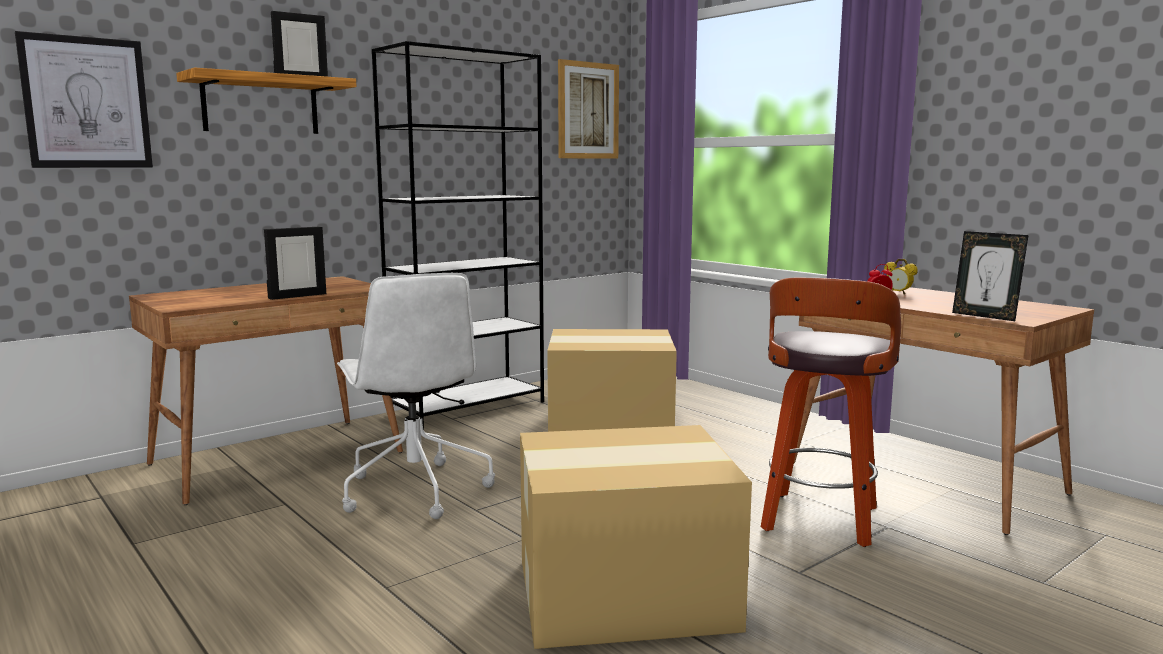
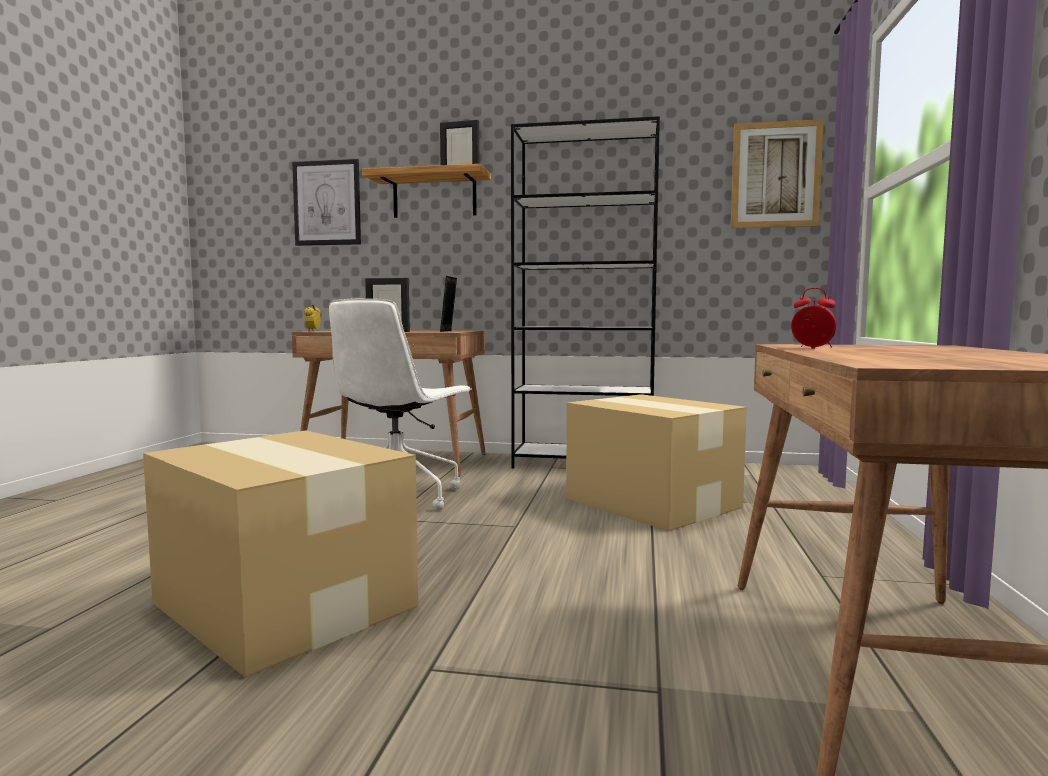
camera: 50 degrees right, 5 degrees down
(819, 521) = (597, 645): stool -> none
(898, 293) = (905, 348): alarm clock -> alarm clock (313, 331)
(985, 316) = (858, 359): picture frame -> picture frame (449, 331)

